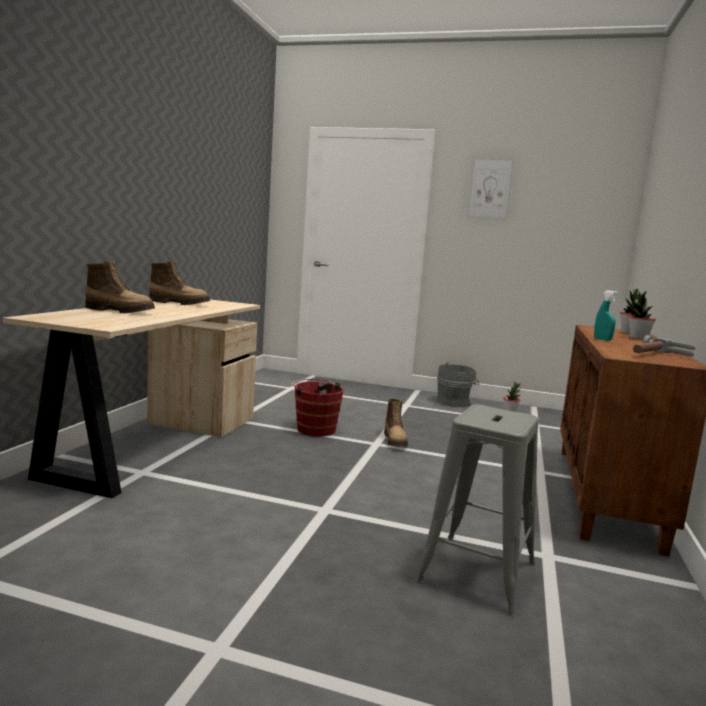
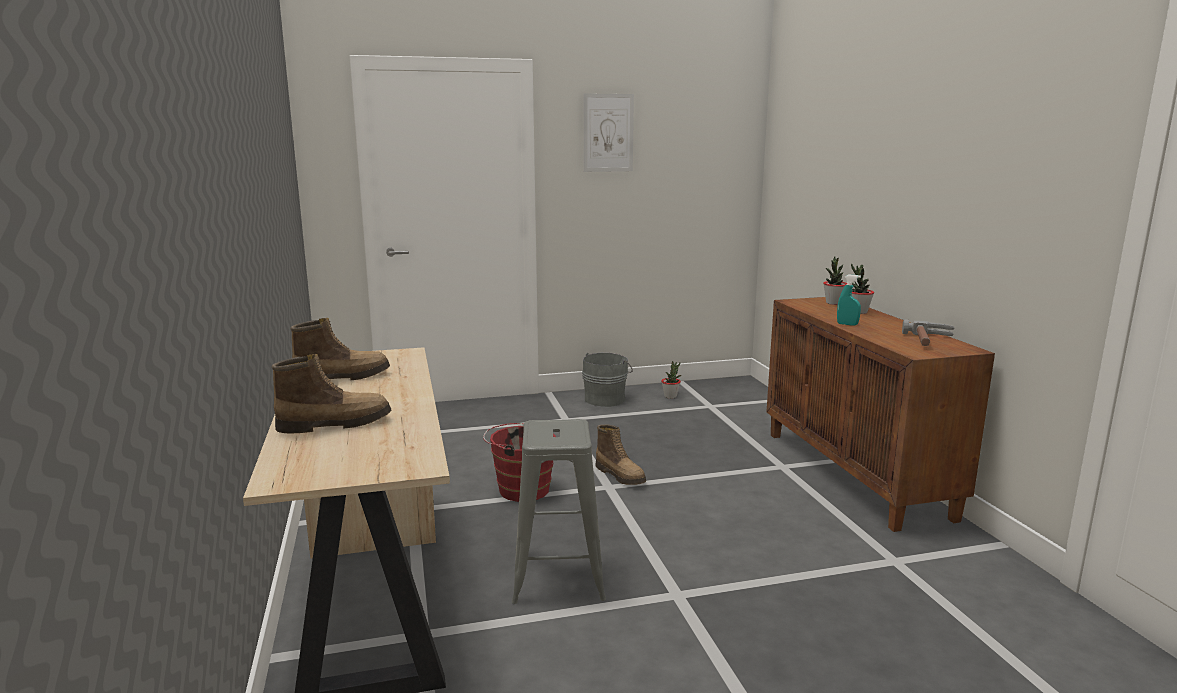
camera: 30 degrees left, 5 degrees up
(477, 571) = (872, 603): grey stool -> grey stool (558, 573)

